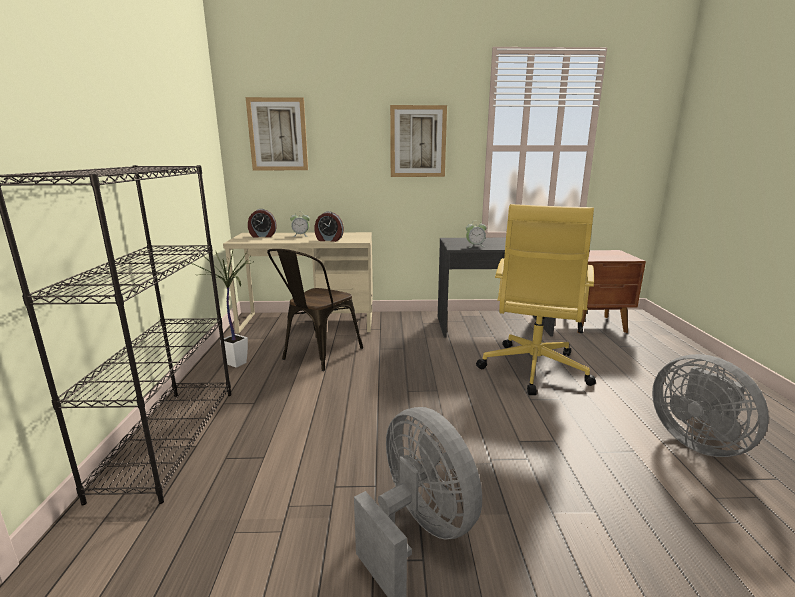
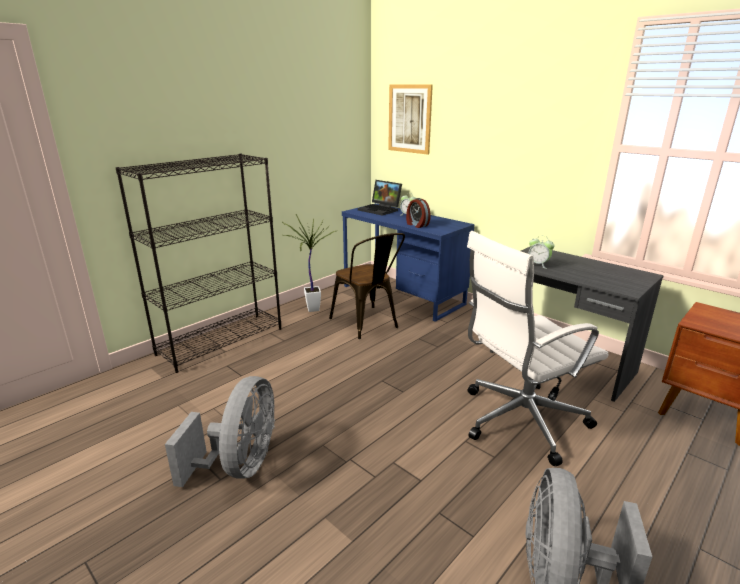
camera: 45 degrees right, 5 degrees up
(263, 236) = (381, 210): alarm clock -> laptop
(308, 322) = (402, 295): beige desk -> blue desk
(317, 355) = (367, 324): brown chair -> brown chair turned 105 degrees counterclockwise
(418, 141) = (531, 134): picture -> none
(533, 370) = (519, 420): yellow office chair -> white office chair

